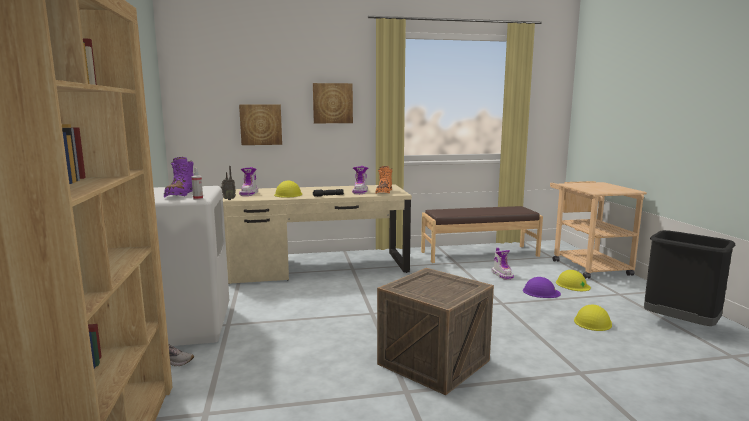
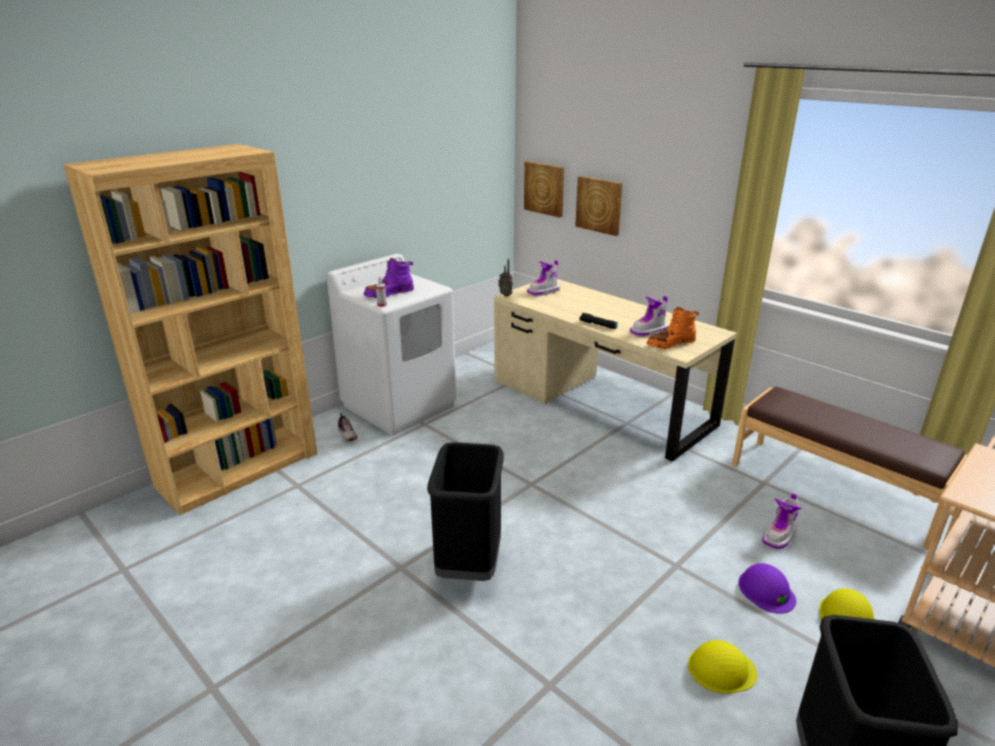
camera: 55 degrees right, 15 degrees up
(288, 194) = (571, 307): yellow hard hat -> none
(332, 103) = (685, 191): picture -> picture (544, 188)
(433, 362) = (468, 564): crate -> black trash can

